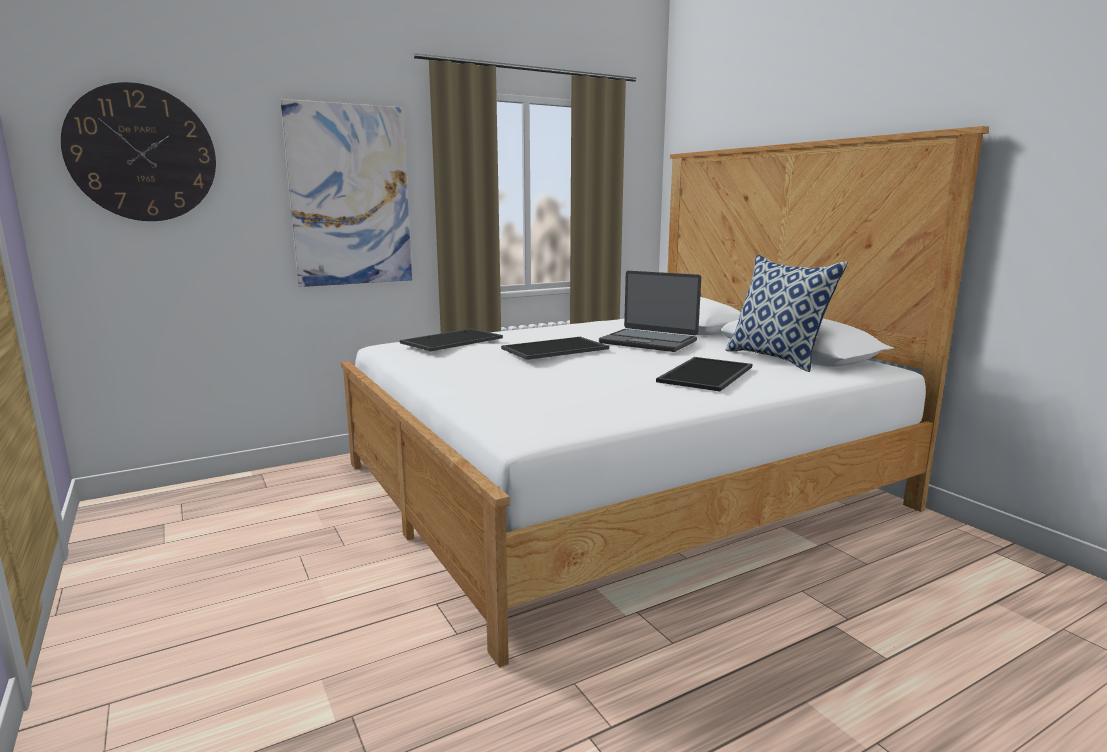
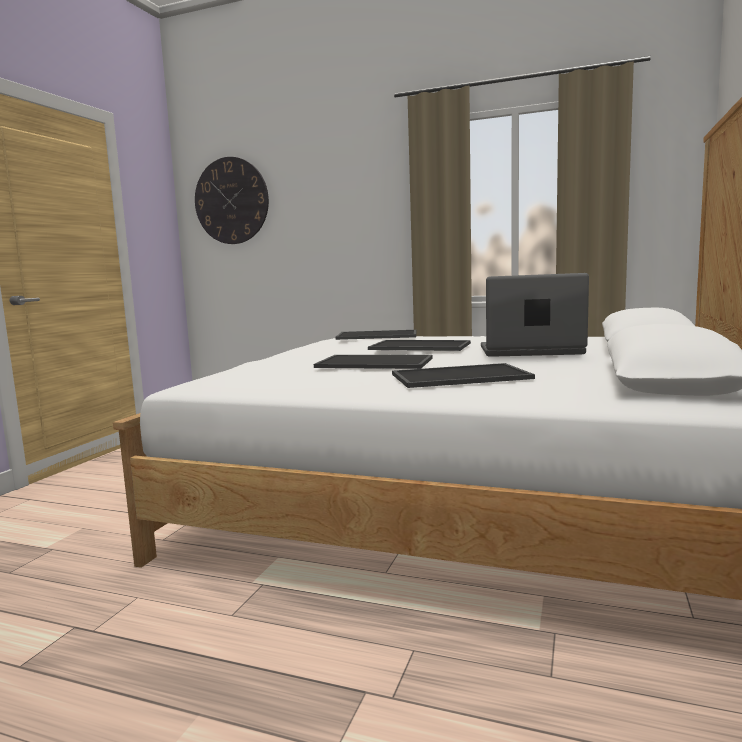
camera: 50 degrees right, 5 degrees down
(350, 196) = (353, 219): picture -> none
(592, 372) = (376, 362): none -> tray
(648, 342) = (530, 351): laptop -> laptop turned 105 degrees clockwise
(777, 359) = (610, 378): pillow -> none

